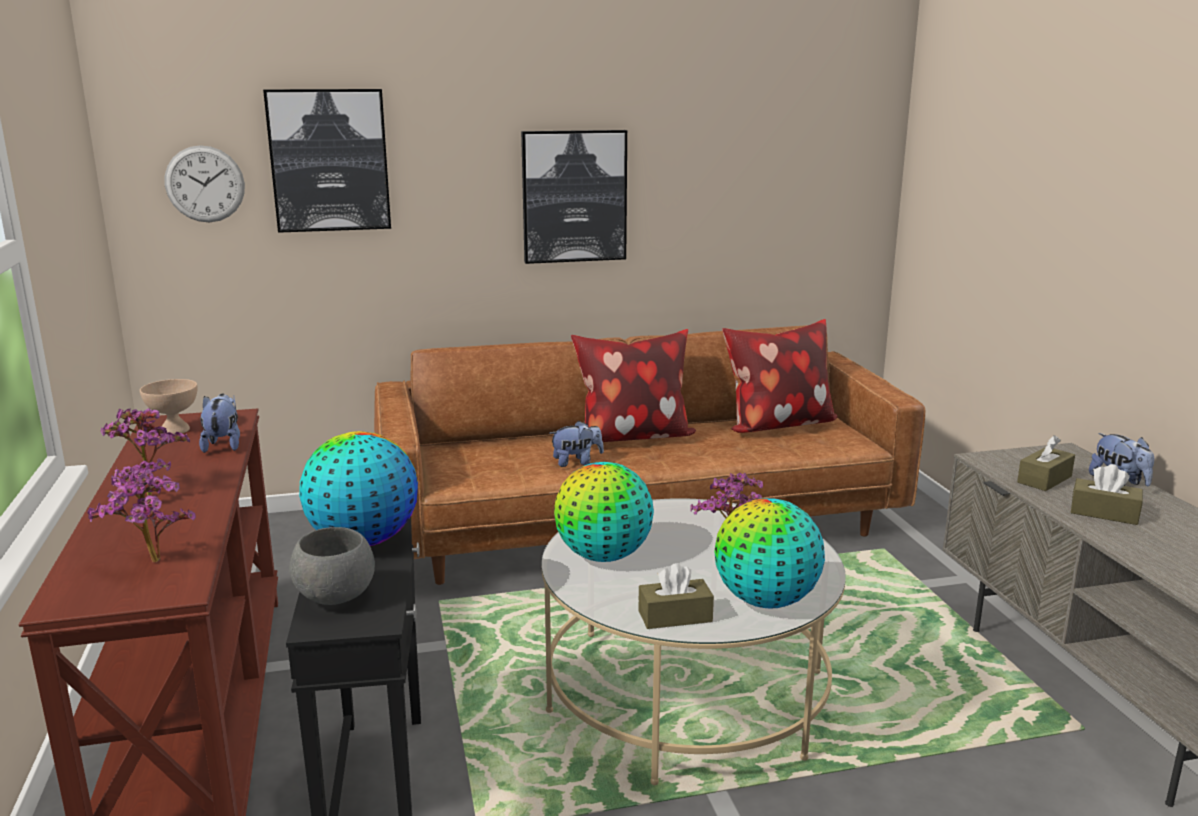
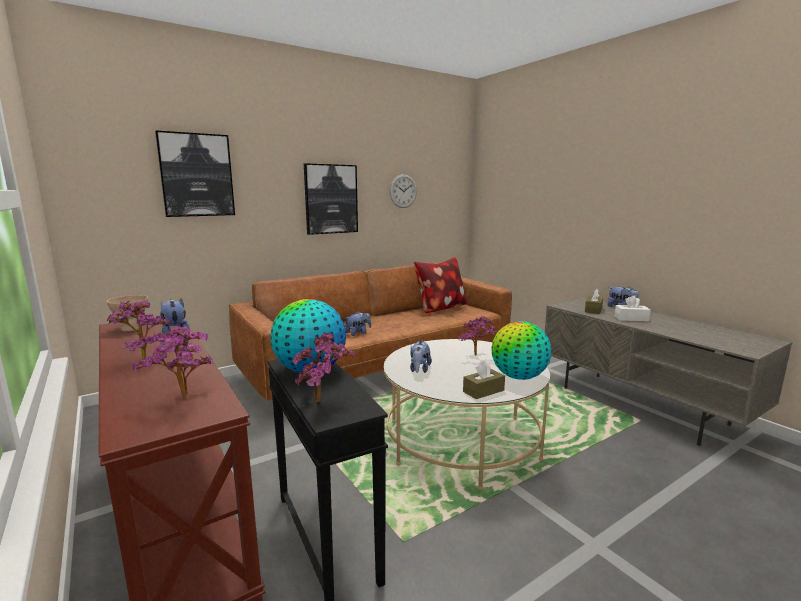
camera: 20 degrees left, 5 degrees down
(205, 184) = (116, 187): wall clock -> wall clock (403, 191)
(334, 598) = (323, 402): grey bowl -> potted plant
(603, 556) = (419, 370): globe -> plush toy
(632, 437) = (376, 320): pillow -> none
(1104, 513) = (631, 319): brown tissue box -> white tissue box

